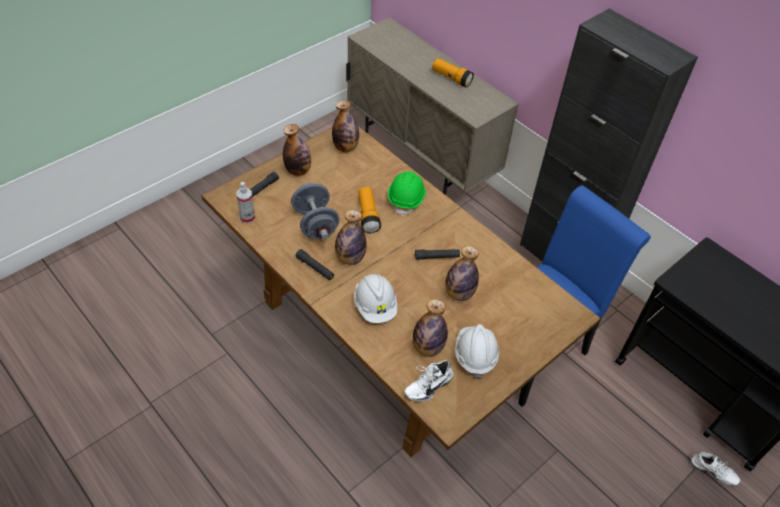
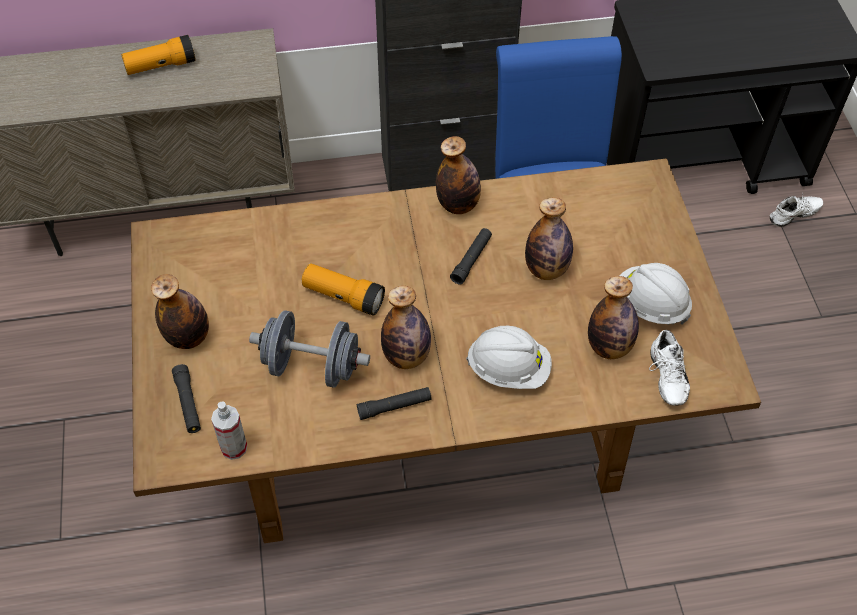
camera: 55 degrees left, 5 degrees up
(345, 147) = (189, 256): bottle -> bottle (458, 205)
(407, 199) = (346, 238): green hard hat -> none

